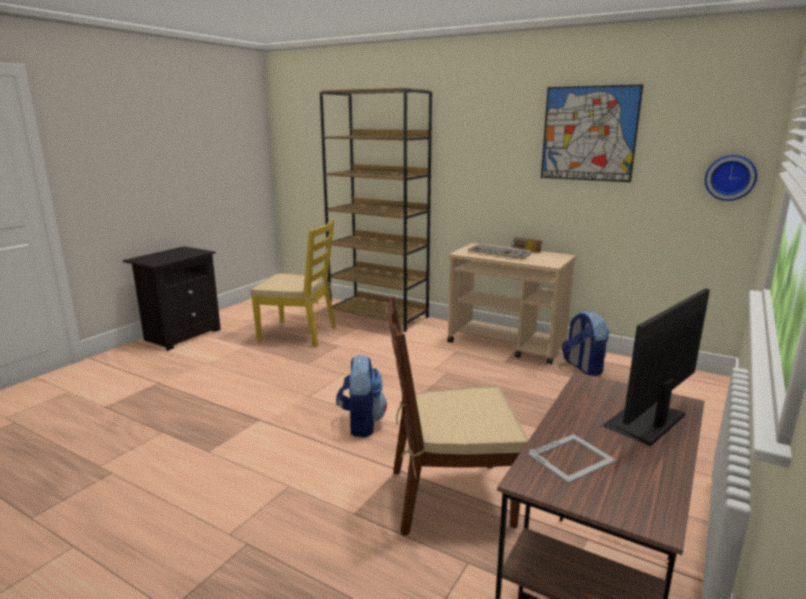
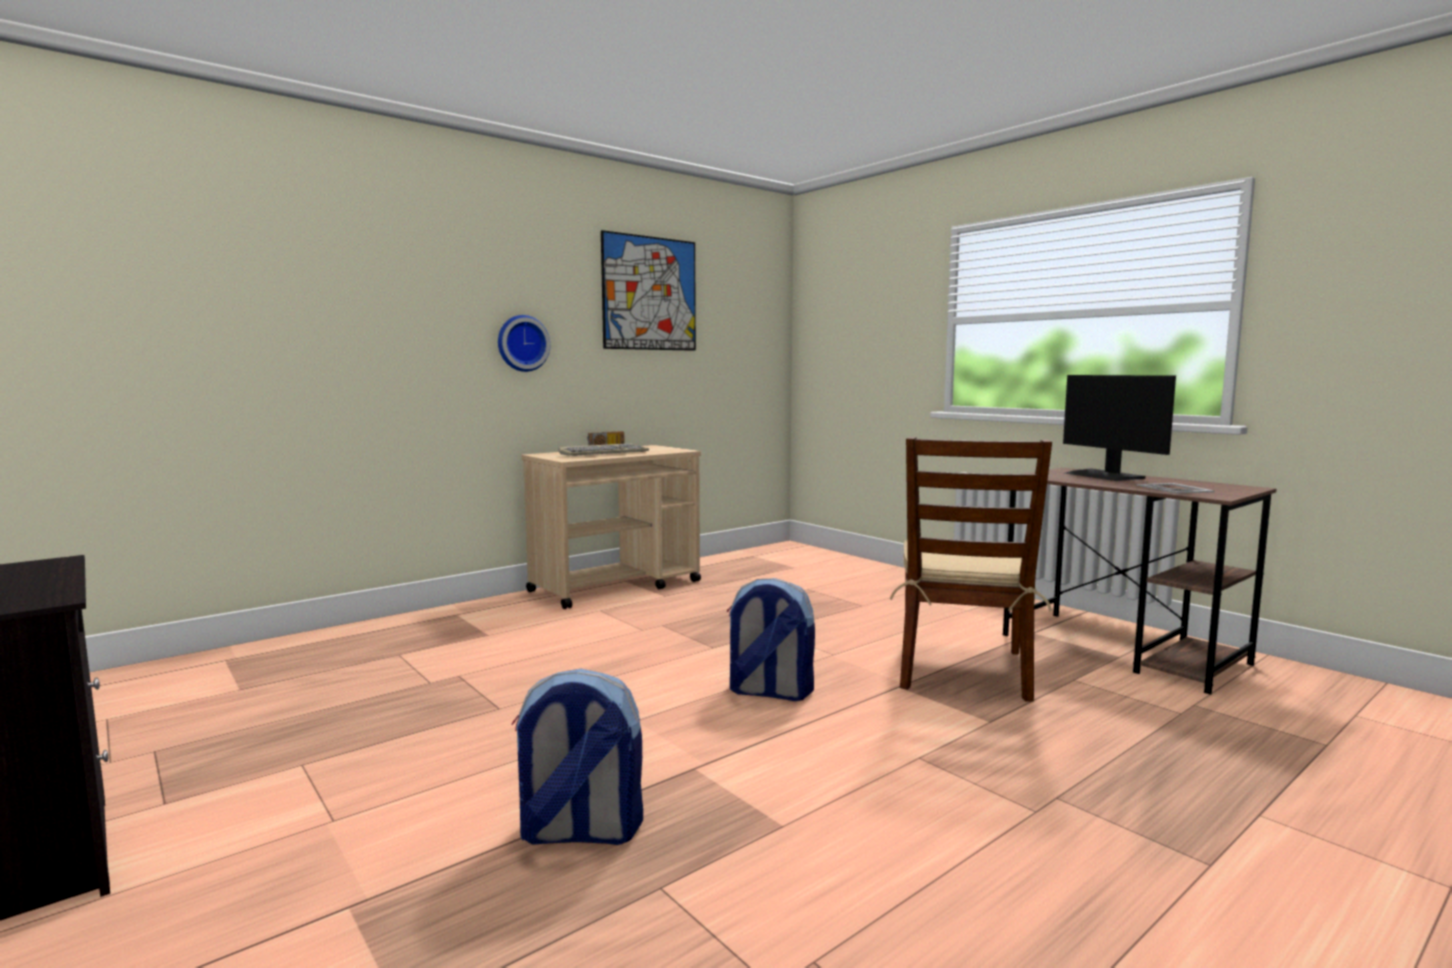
camera: 70 degrees left, 10 degrees down
(299, 334) = (334, 703): yellow chair -> none
(379, 316) = (378, 632): brown bookcase -> none
(583, 367) = (719, 572): backpack -> backpack (578, 832)
(730, 177) = (766, 342): wall clock -> wall clock (522, 343)

